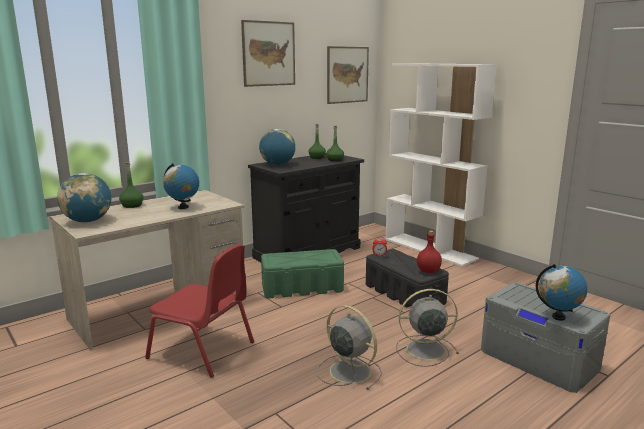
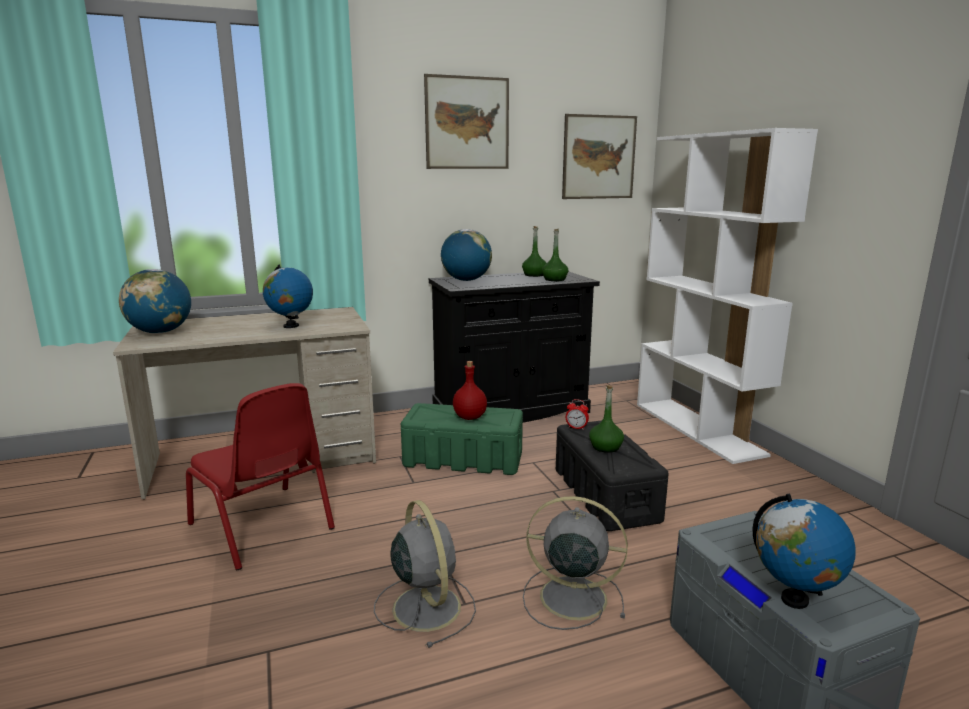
camera: 20 degrees right, 0 degrees up
(132, 205) = (239, 318): green bottle -> green bottle (606, 447)
(428, 271) = (634, 465): red bottle -> red bottle (470, 417)

